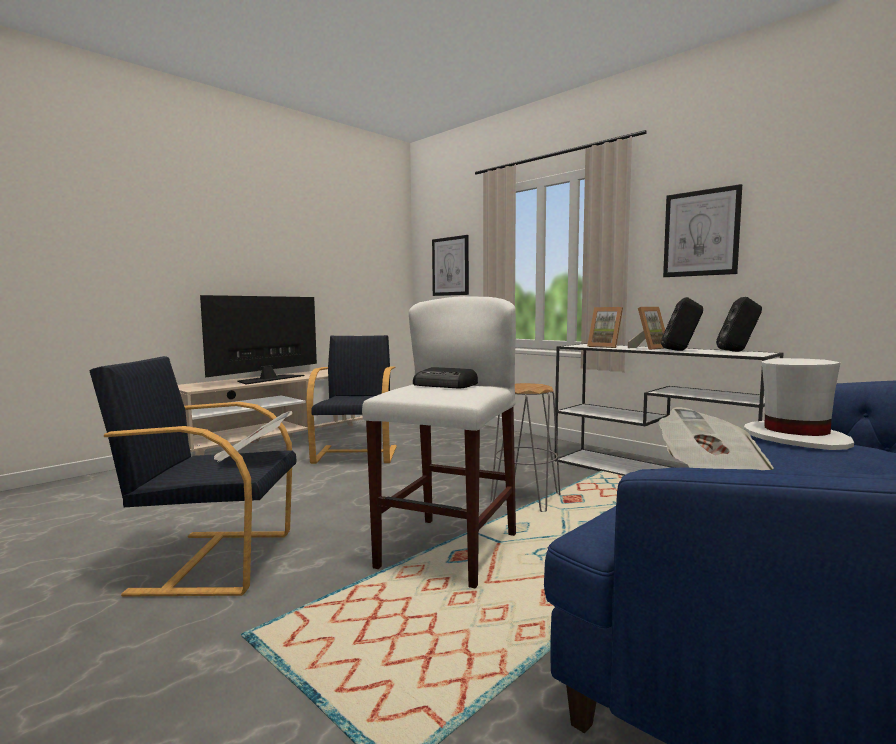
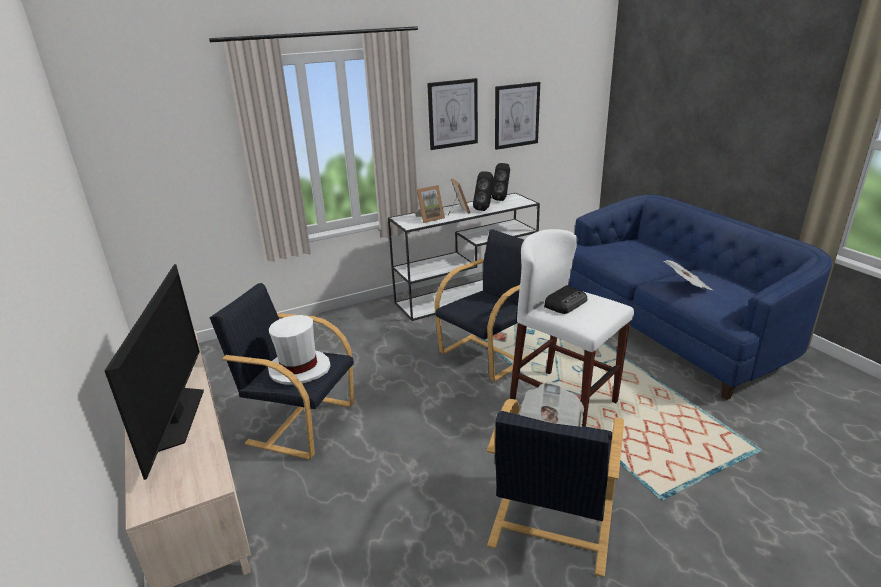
camera: 70 degrees left, 20 degrees up
(268, 379) = (176, 417): television -> television turned 150 degrees counterclockwise
(450, 266) = (169, 161): picture -> picture (516, 115)
(525, 499) = (489, 354): grey stool -> black armchair
(795, 438) = (616, 250): white hat -> white hat (299, 369)

